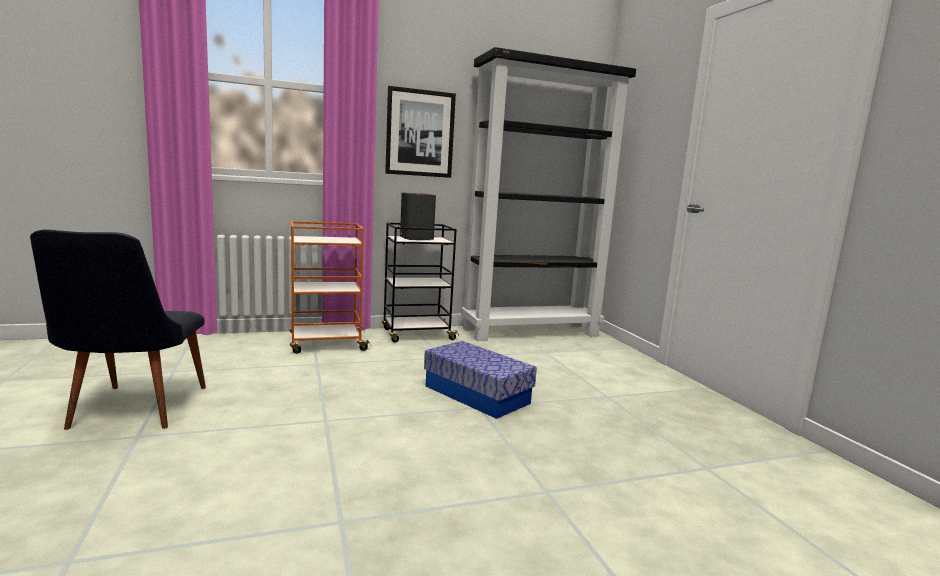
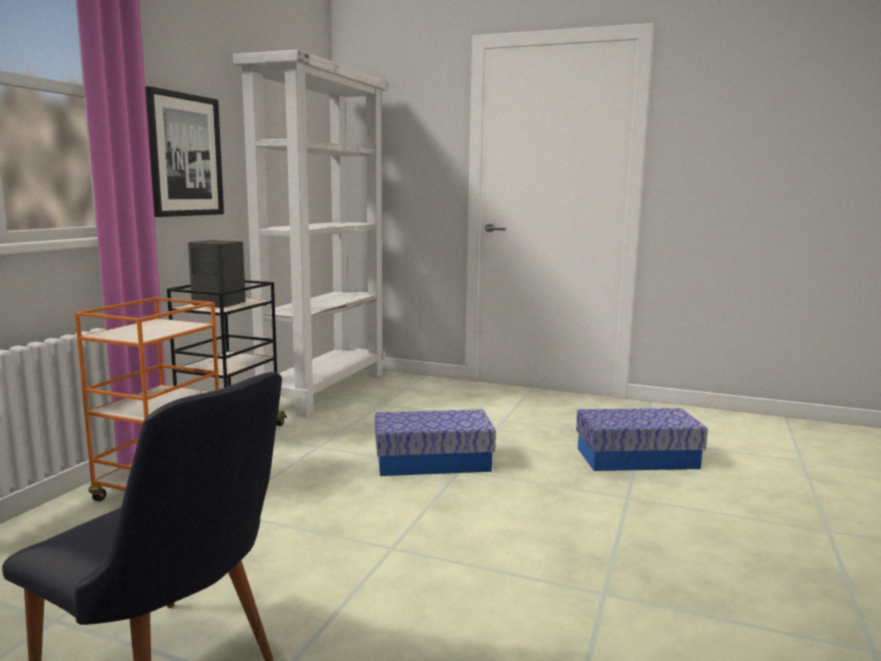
camera: 50 degrees left, 0 degrees up
(531, 332) = (324, 390): black bookcase -> white bookcase
(649, 476) = (637, 458): none -> storage box

